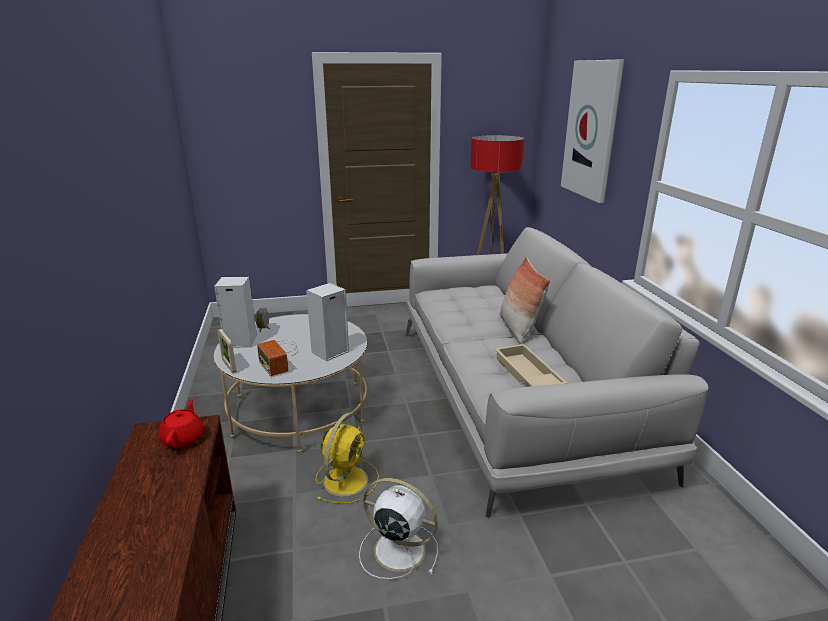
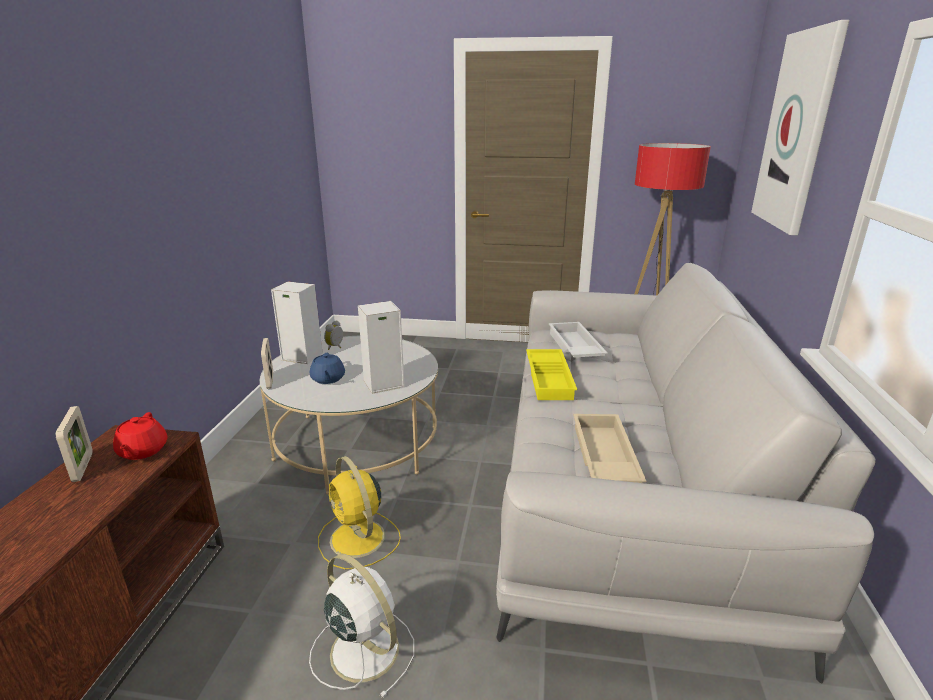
camera: 20 degrees right, 0 degrees up
(141, 460) = (83, 467): none -> picture frame
(184, 438) = (142, 451): red teapot -> red teapot turned 150 degrees clockwise
(279, 356) = (328, 379): radio -> blue teapot
(346, 479) = (358, 540): yellow fan -> yellow fan turned 105 degrees clockwise
(457, 327) = (550, 379): none -> yellow tray
(458, 301) = (573, 347): none -> white tray
(518, 329) = (631, 394): pillow -> none

